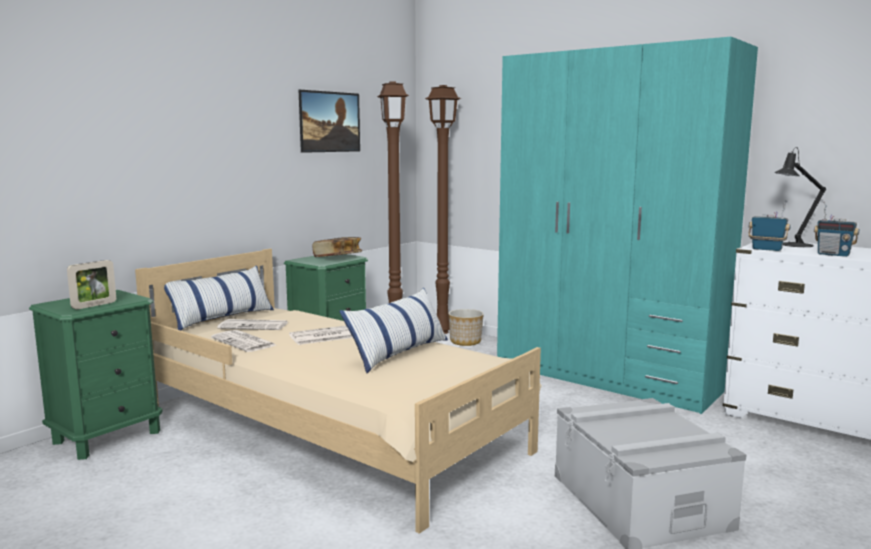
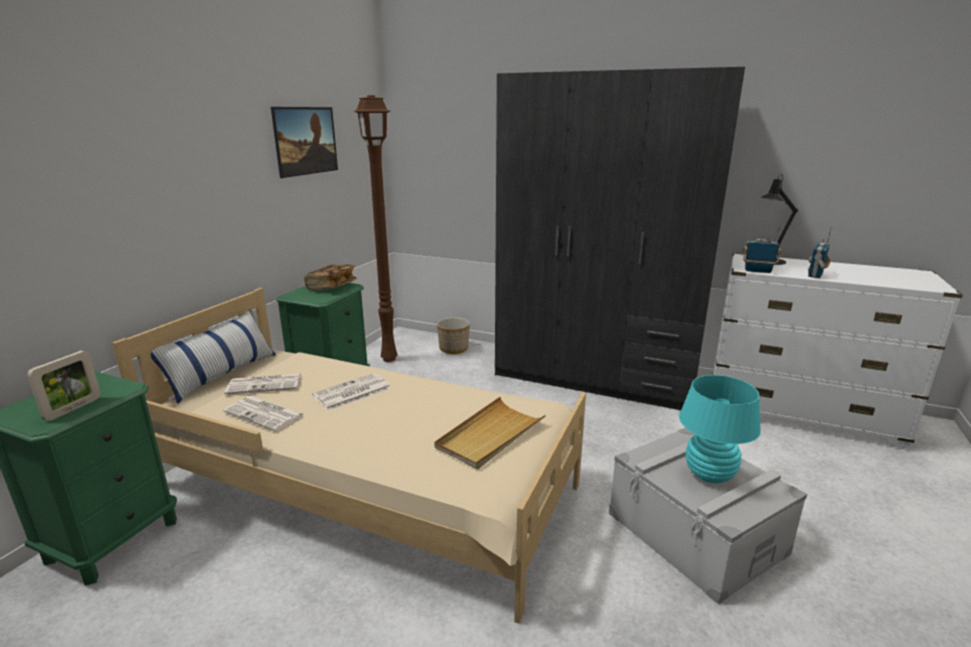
camera: 15 degrees left, 10 degrees up
(398, 353) = (442, 410): pillow -> none
(431, 371) = (490, 435): none -> beige tray
(444, 332) = (428, 338): brown floor lamp -> none
(607, 376) = (595, 378): turquoise wardrobe -> grey wardrobe
(647, 430) = (709, 475): none -> turquoise table lamp
(833, 255) = (816, 275): radio -> radio turned 105 degrees clockwise

